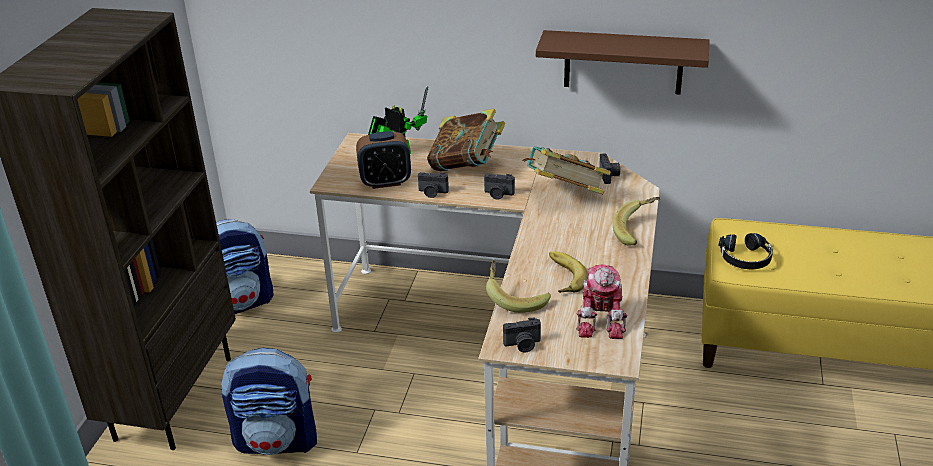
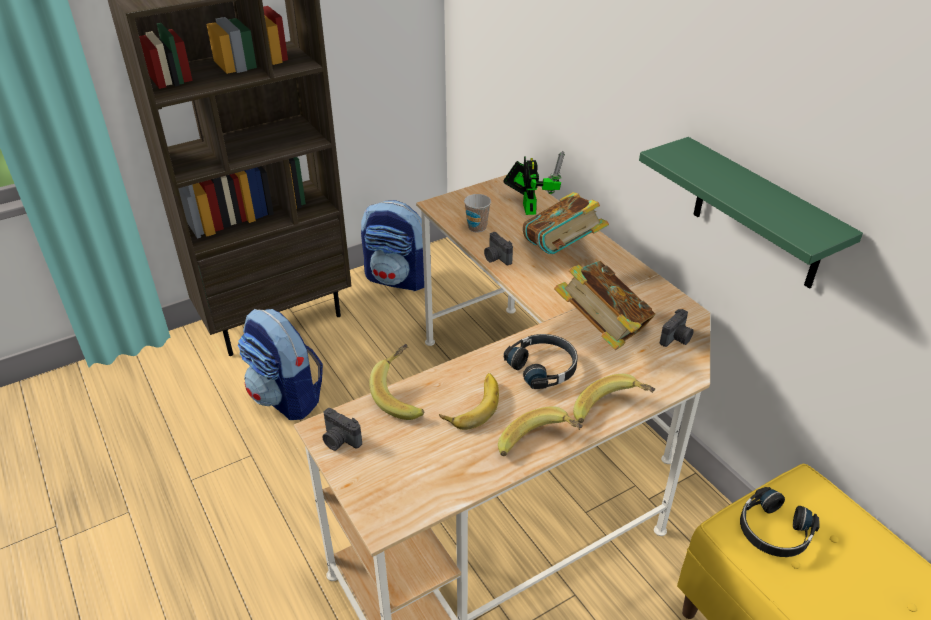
camera: 45 degrees right, 5 degrees up
(385, 182) = (477, 227): alarm clock -> cup
(498, 194) = (545, 292): camera -> none
(567, 233) = (543, 367): none -> black headphones
(602, 319) = (436, 471): toy robot -> none
(623, 62) = (758, 215): brown shelf -> green shelf
(632, 271) = (539, 447): none -> banana

